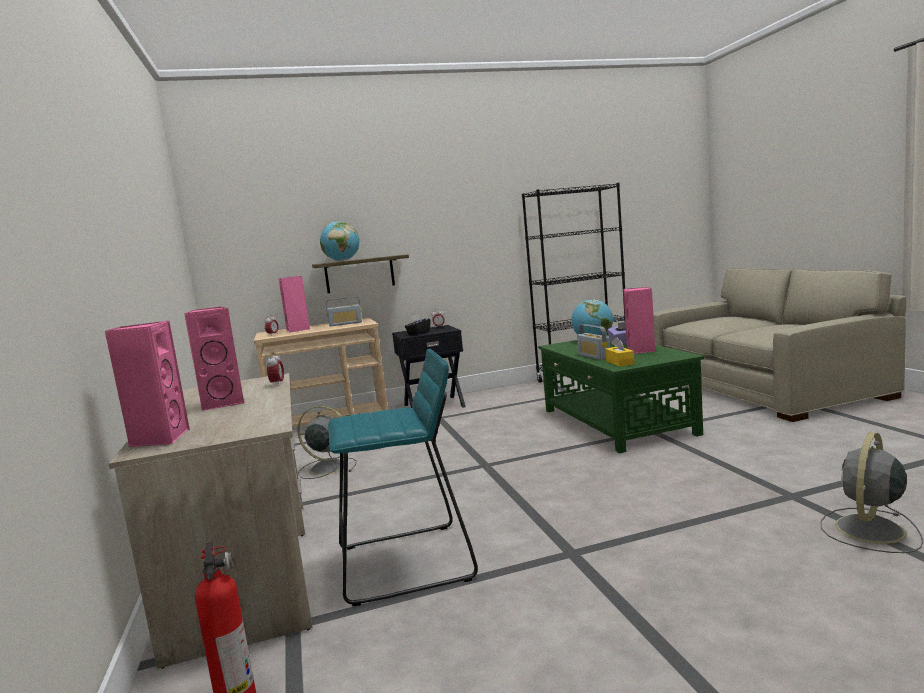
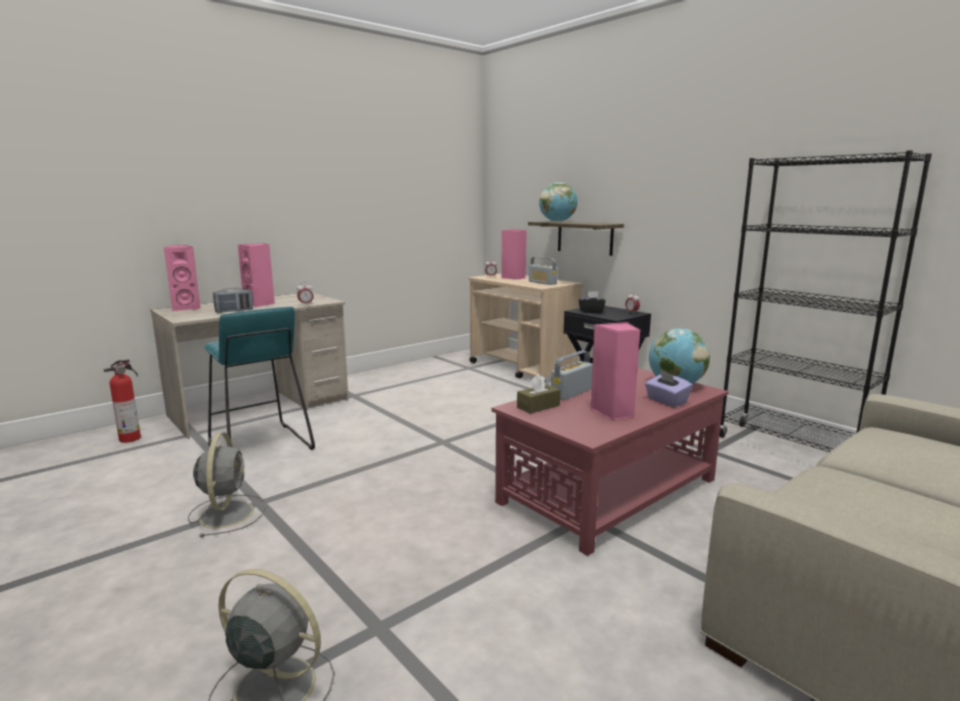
camera: 65 degrees right, 5 degrees up
(257, 409) = (234, 311): none -> radio
(327, 468) = (424, 389): grey fan -> grey fan (227, 513)
(616, 422) = (607, 491): green coffee table -> red coffee table
(619, 362) = (538, 406): yellow tissue box -> brown tissue box

